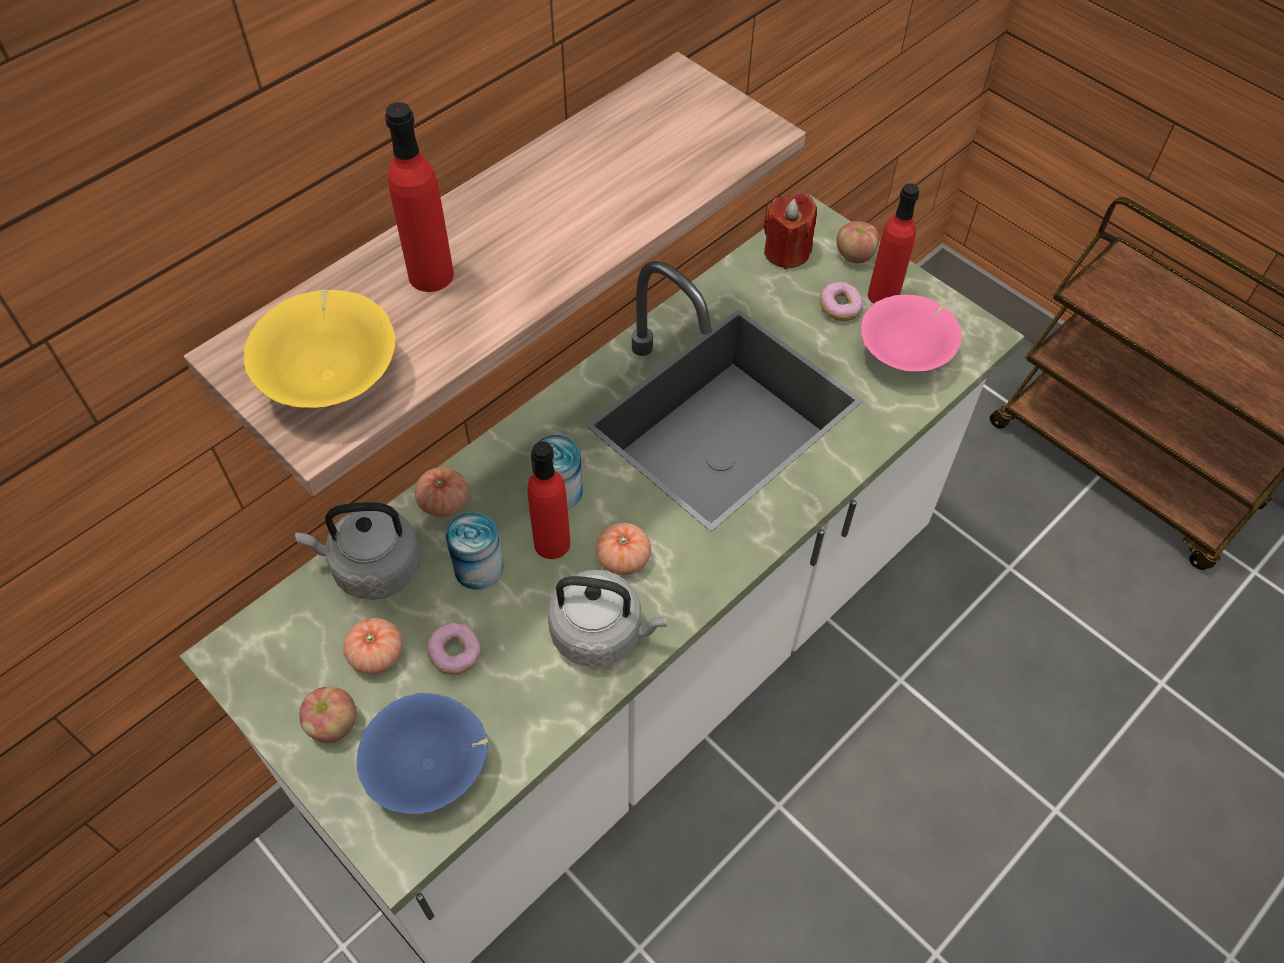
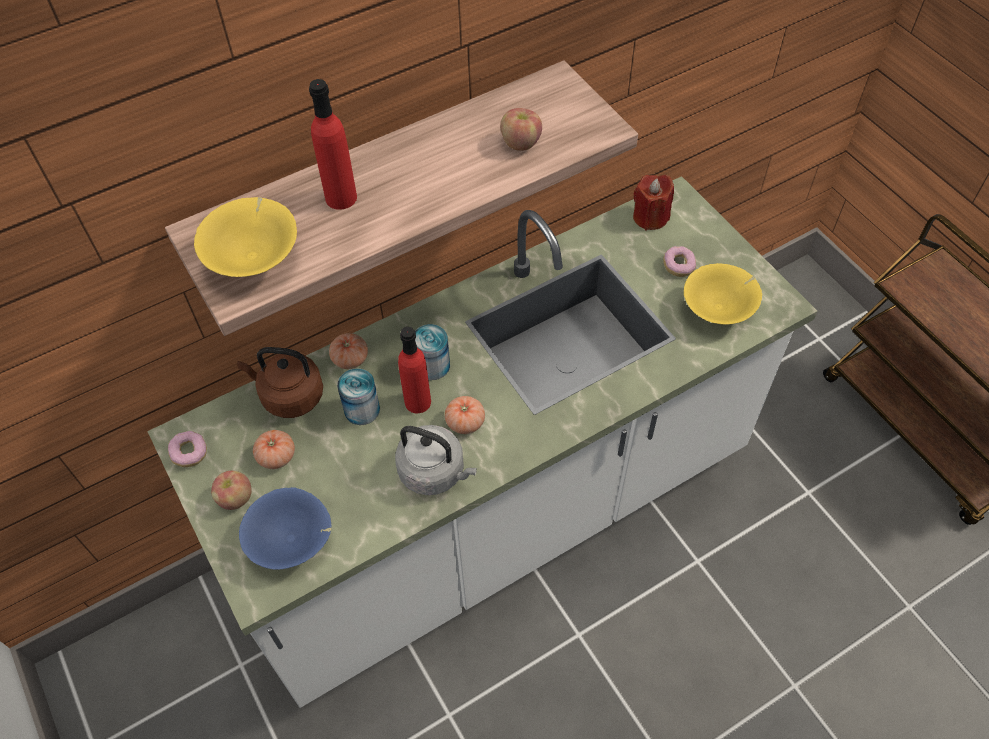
camera: 15 degrees right, 0 degrees up
(372, 568) = (289, 396): grey kettle -> brown kettle
(455, 654) = (329, 466): donut -> donut (189, 453)
(854, 255) = (702, 228): apple -> apple (520, 143)
(883, 295) = (715, 262): red bottle -> none
(906, 355) = (719, 310): pink bowl -> yellow bowl

